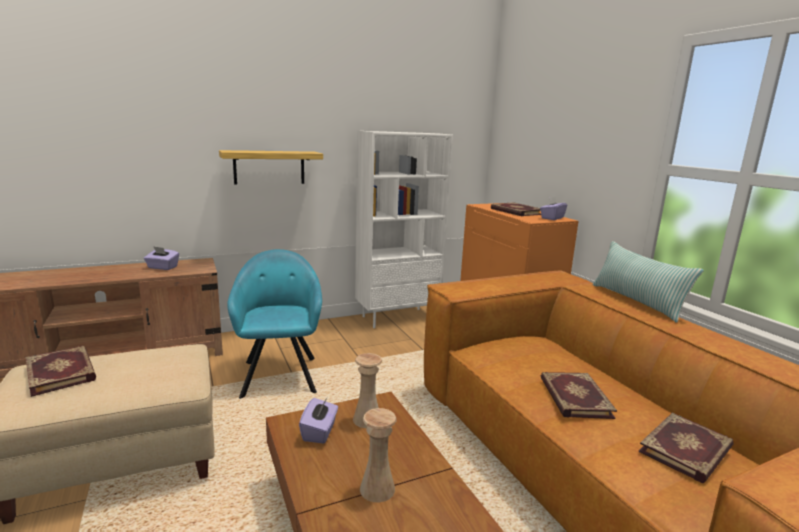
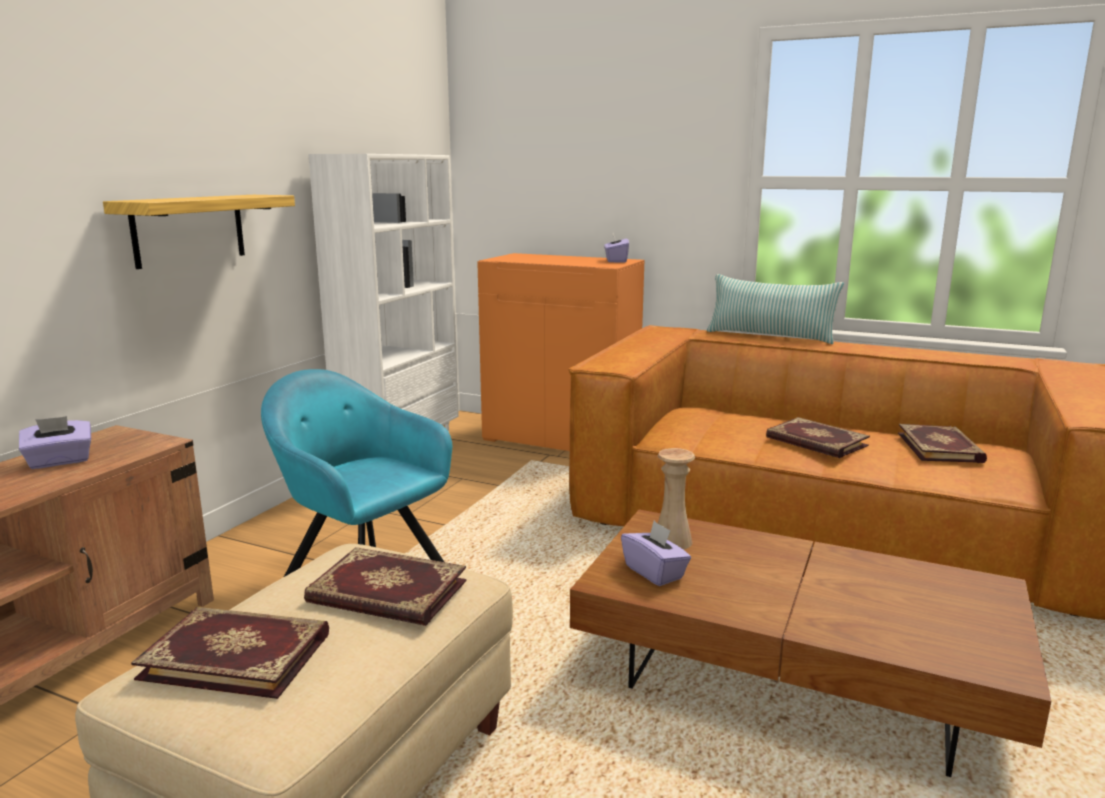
camera: 40 degrees left, 0 degrees up
(377, 489) = (798, 585): beige vase -> none
(515, 211) = (559, 260): book -> book (386, 593)

